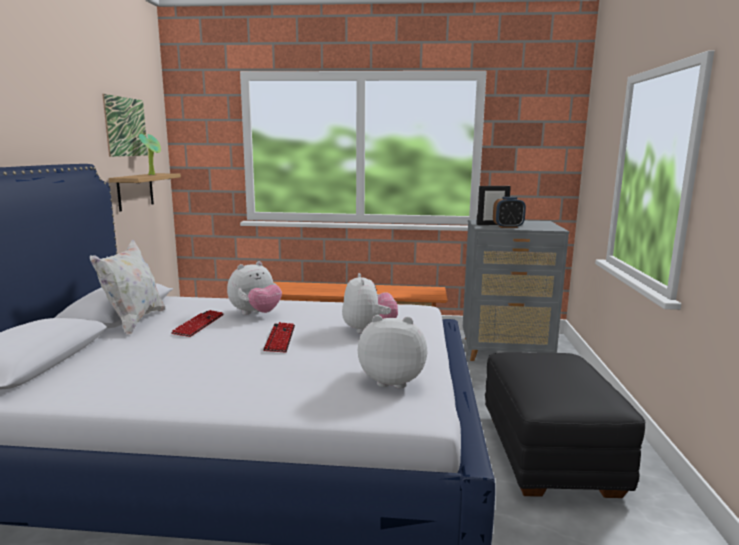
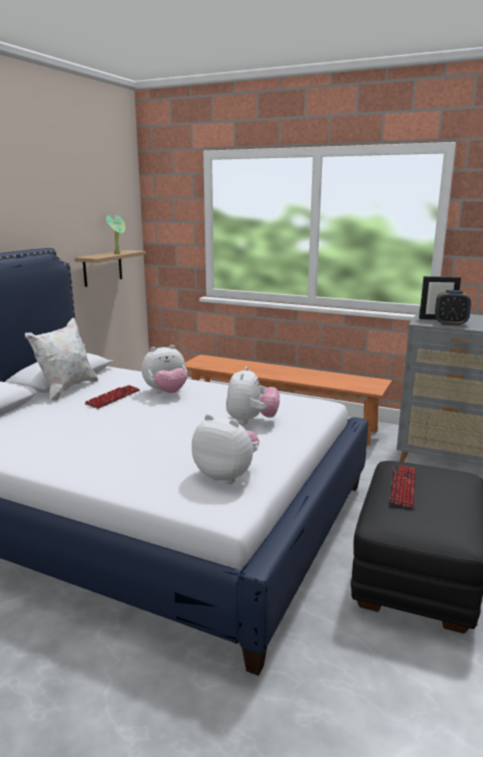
camera: 20 degrees right, 5 degrees up
(126, 127) = (94, 210): picture -> none
(280, 338) = (166, 420): keyboard -> keyboard (403, 487)

